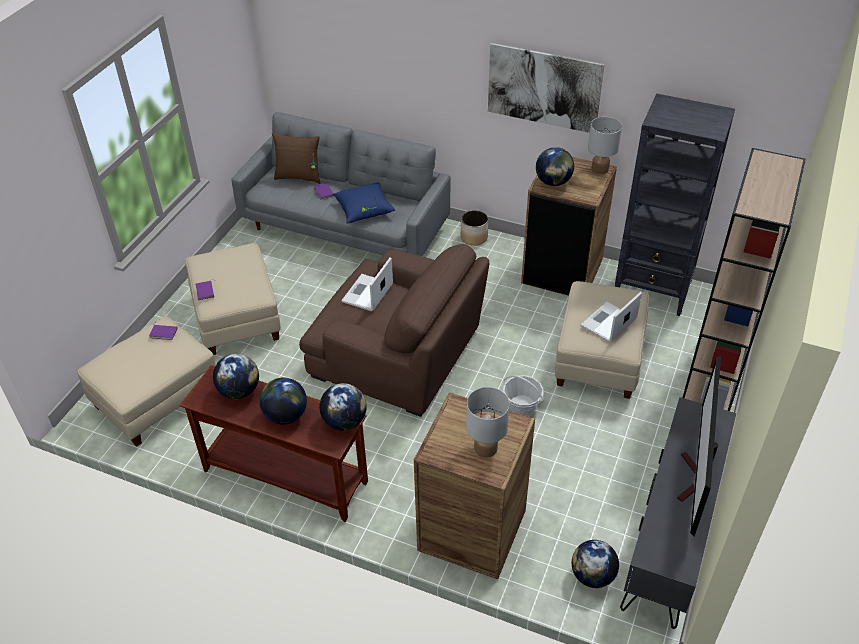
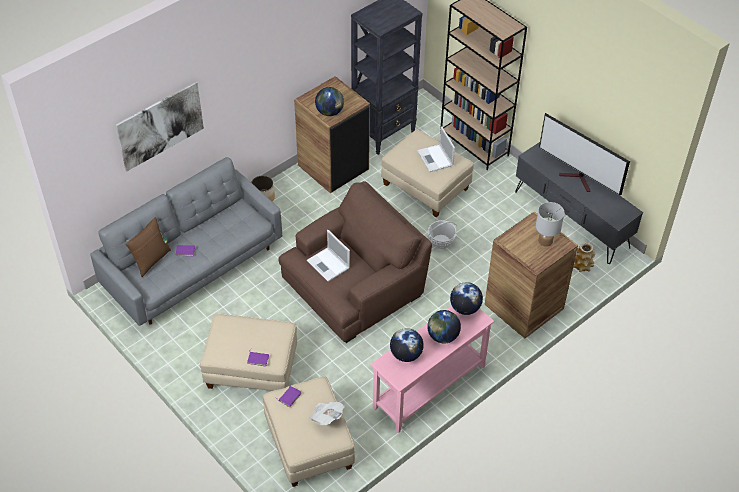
camera: 65 degrees left, 5 degrees up
(147, 372) = (326, 417): none -> newspaper
(284, 476) = (429, 387): brown console table -> pink console table
(364, 210) = (226, 235): blue pillow -> none
(544, 88) = (282, 61): picture -> picture (160, 126)
(592, 576) = (582, 266): globe -> vase
(600, 169) = (332, 84): grey table lamp -> none

